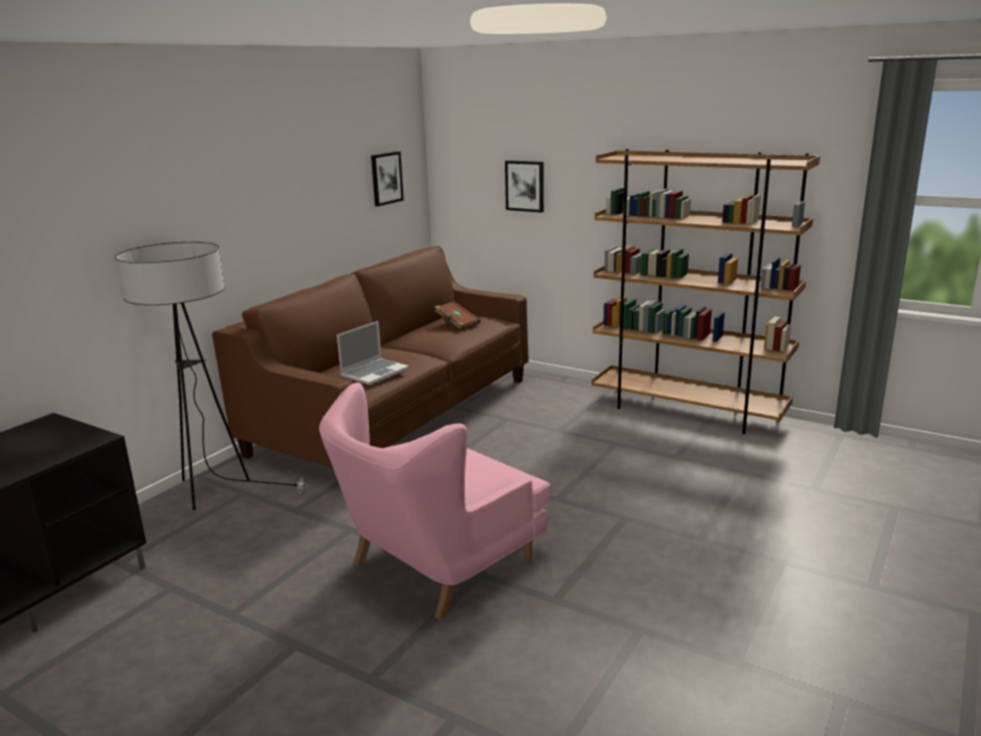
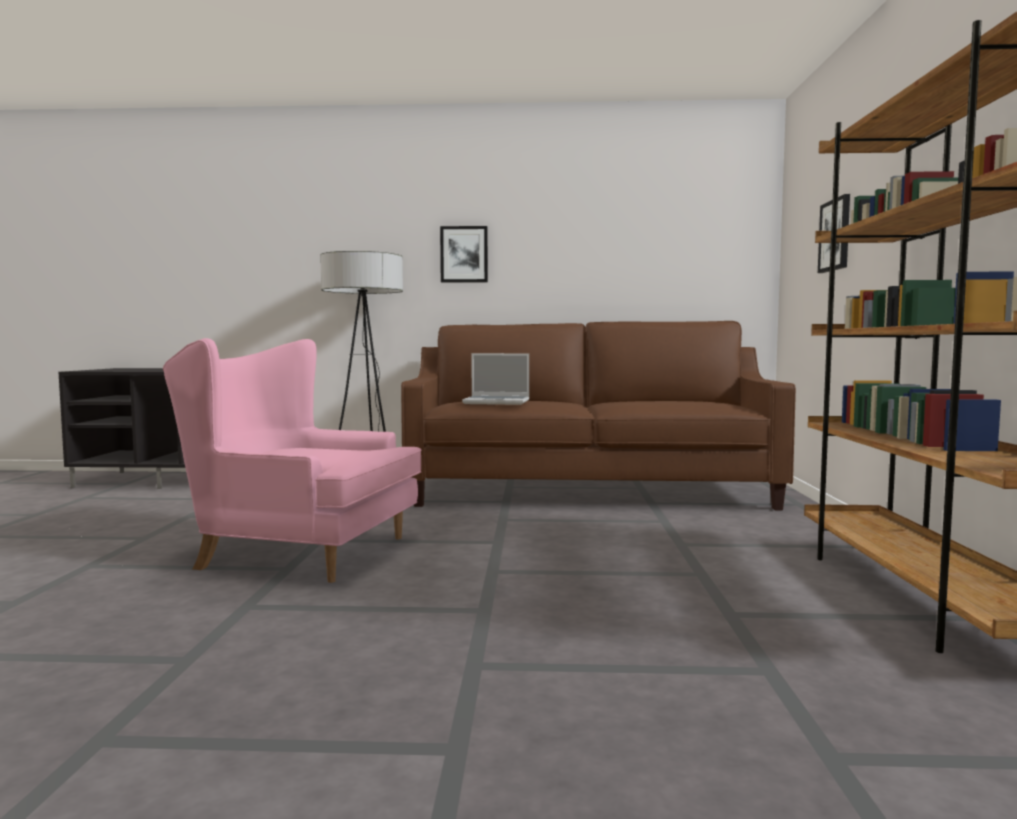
camera: 60 degrees right, 15 degrees down
(386, 178) = (697, 243): picture -> picture (464, 254)
(456, 324) = (684, 401): brown book -> none

